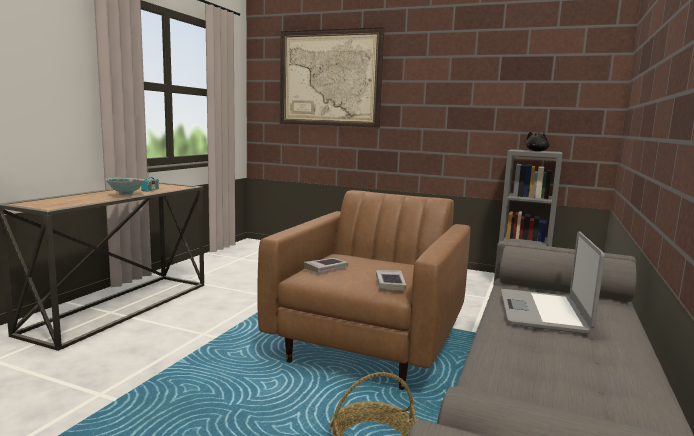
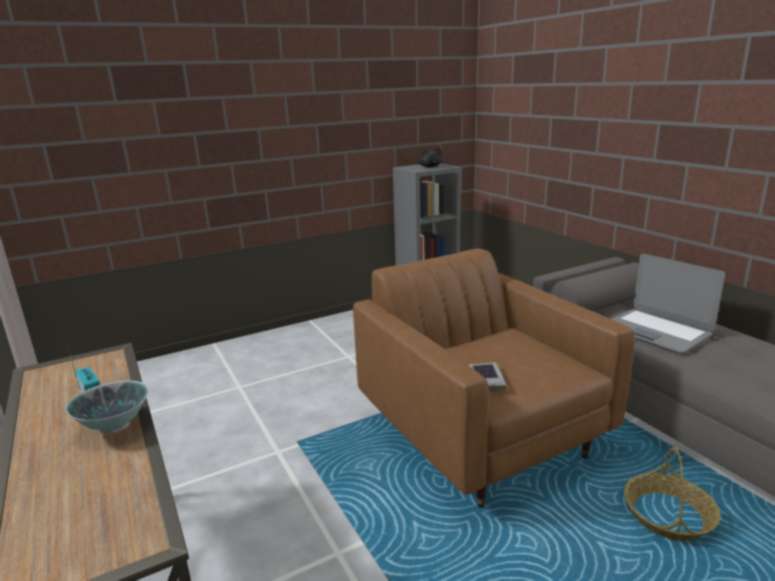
camera: 50 degrees left, 10 degrees up
(329, 78) = (136, 98): picture -> none
(390, 283) = (564, 365): book -> none

